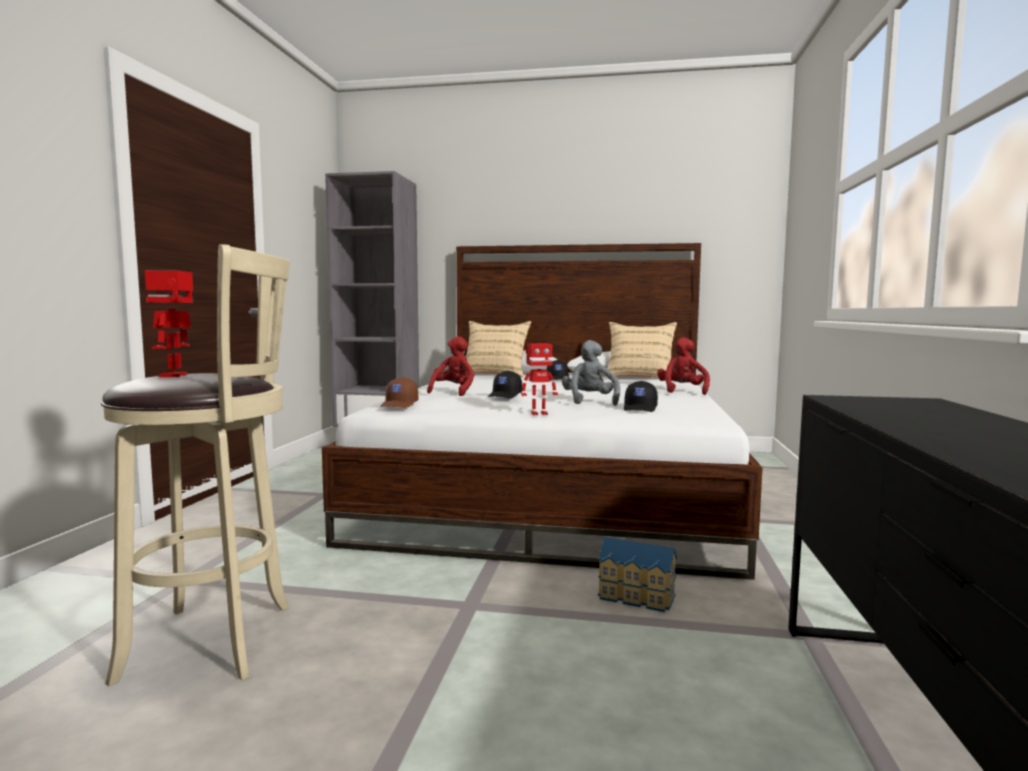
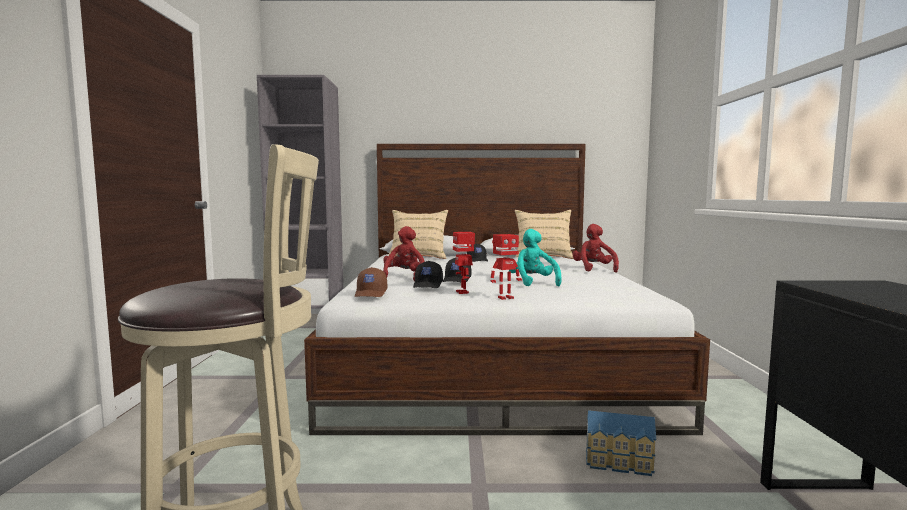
camera: 10 degrees left, 0 degrees up
(175, 376) = (196, 285): toy robot -> toy robot (463, 292)
(590, 401) = (532, 283): grey plush toy -> turquoise plush toy
(640, 408) = (584, 289): black cap -> black cap (428, 285)

